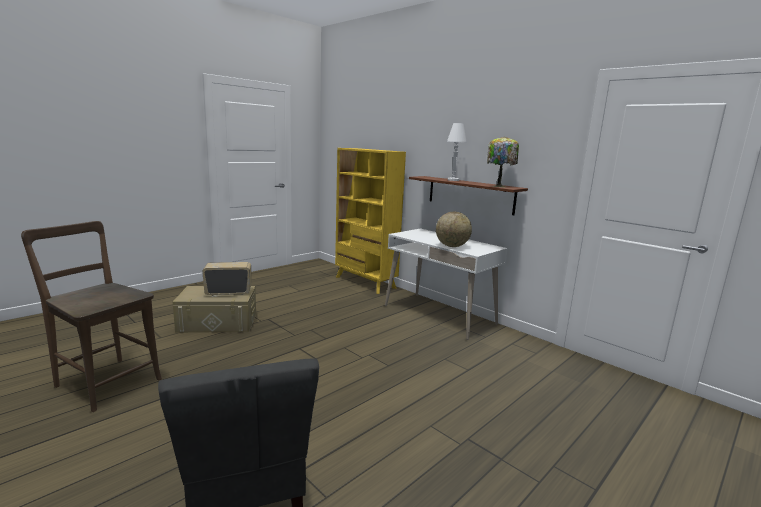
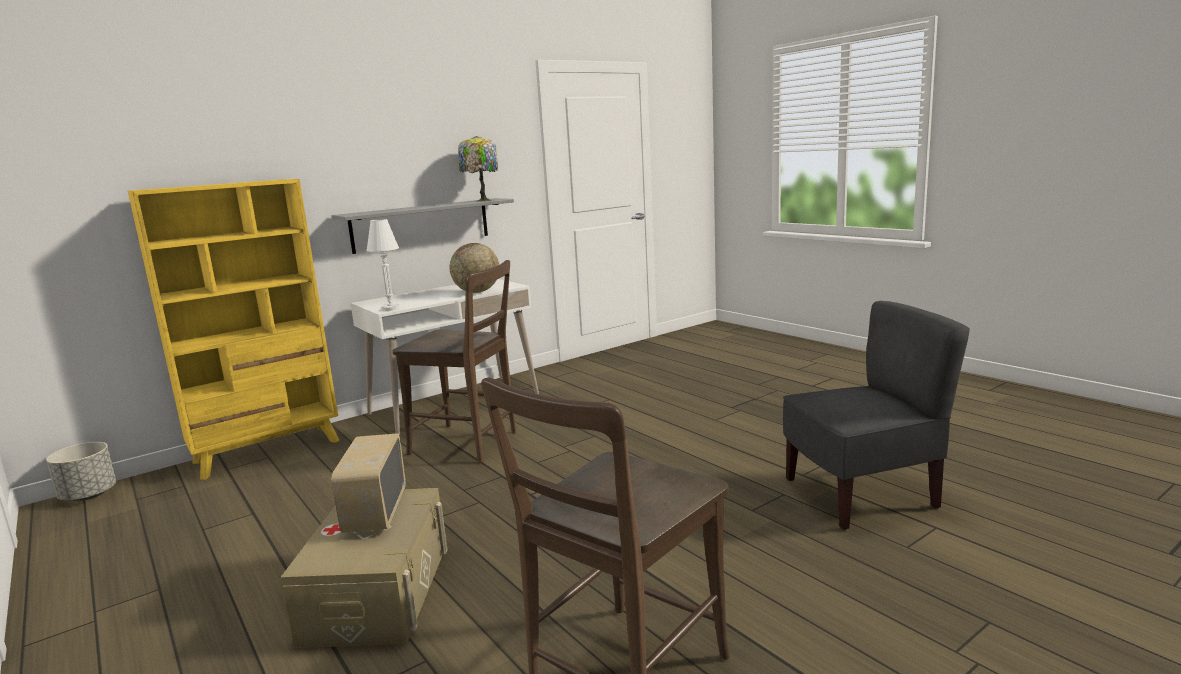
camera: 80 degrees left, 0 degrees up
(325, 264) = (89, 495): none -> grey planter
(374, 325) = (469, 443): none -> brown chair
(453, 180) = (407, 208): white table lamp -> white table lamp (390, 308)
(470, 194) = (421, 225): brown shelf -> grey shelf

